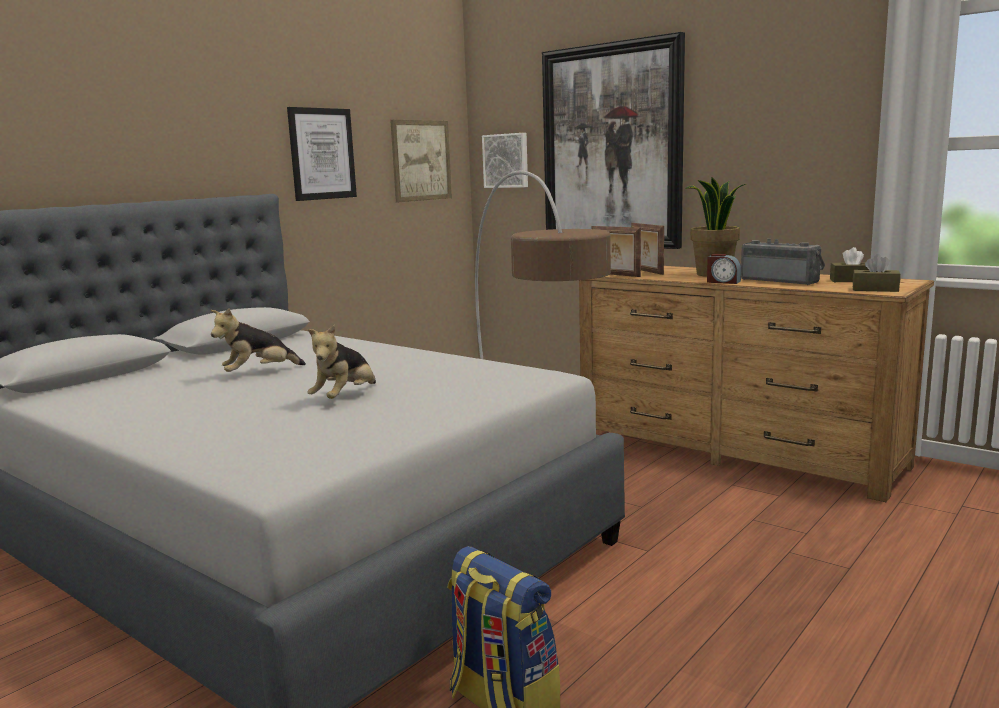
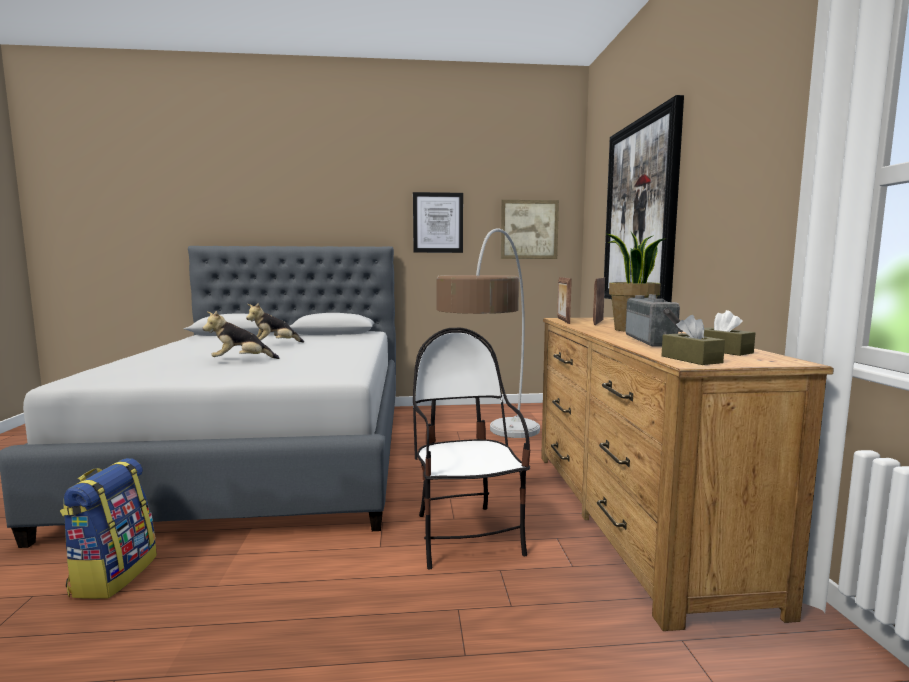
camera: 45 degrees right, 5 degrees down
(258, 373) = (274, 345): plush toy -> plush toy turned 45 degrees counterclockwise
(506, 160) = (595, 229): picture -> none
(681, 512) = (466, 536): none -> chair
(723, 282) = (600, 334): alarm clock -> none

